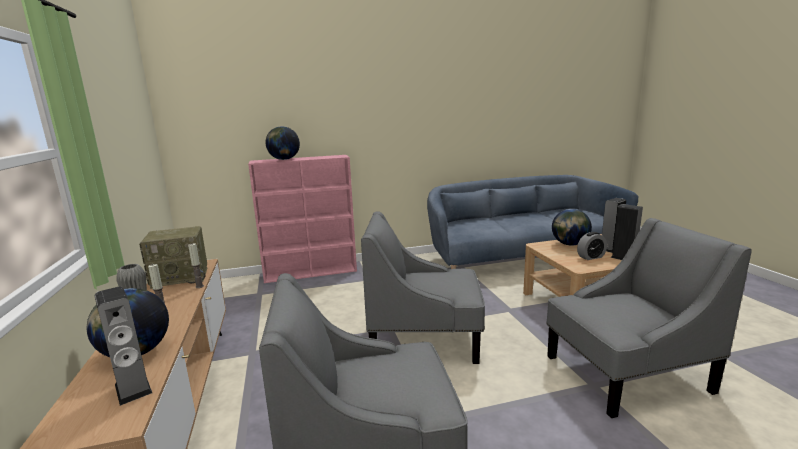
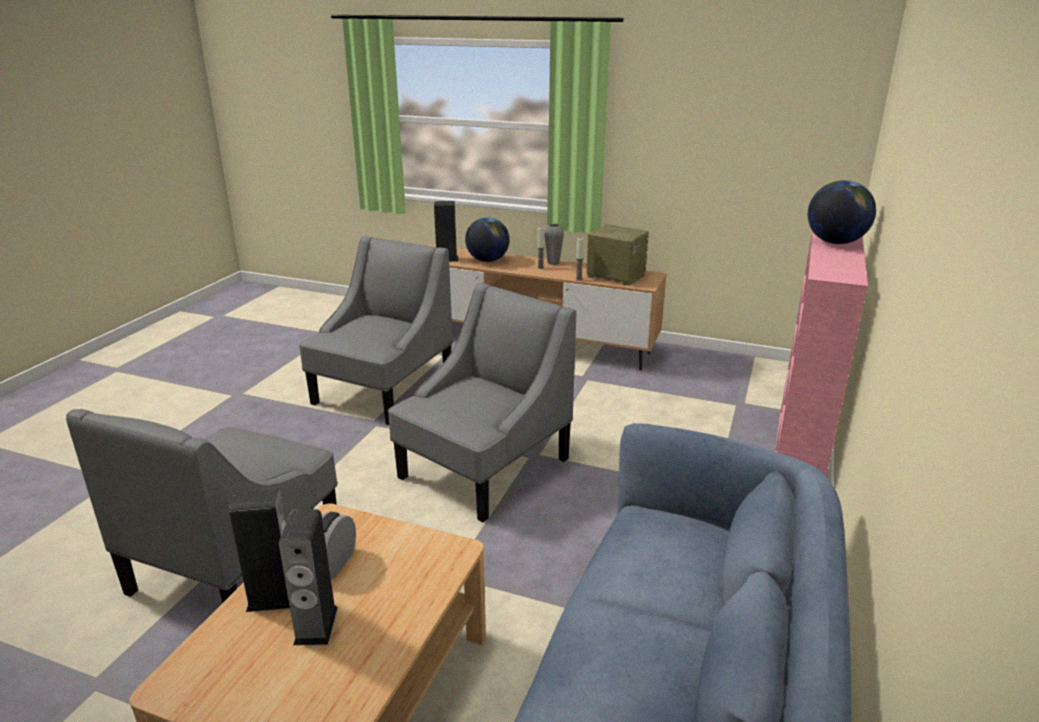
camera: 125 degrees right, 10 degrees up
(181, 277) = (614, 276): radio -> radio turned 105 degrees clockwise
(569, 244) = (406, 592): globe -> none

